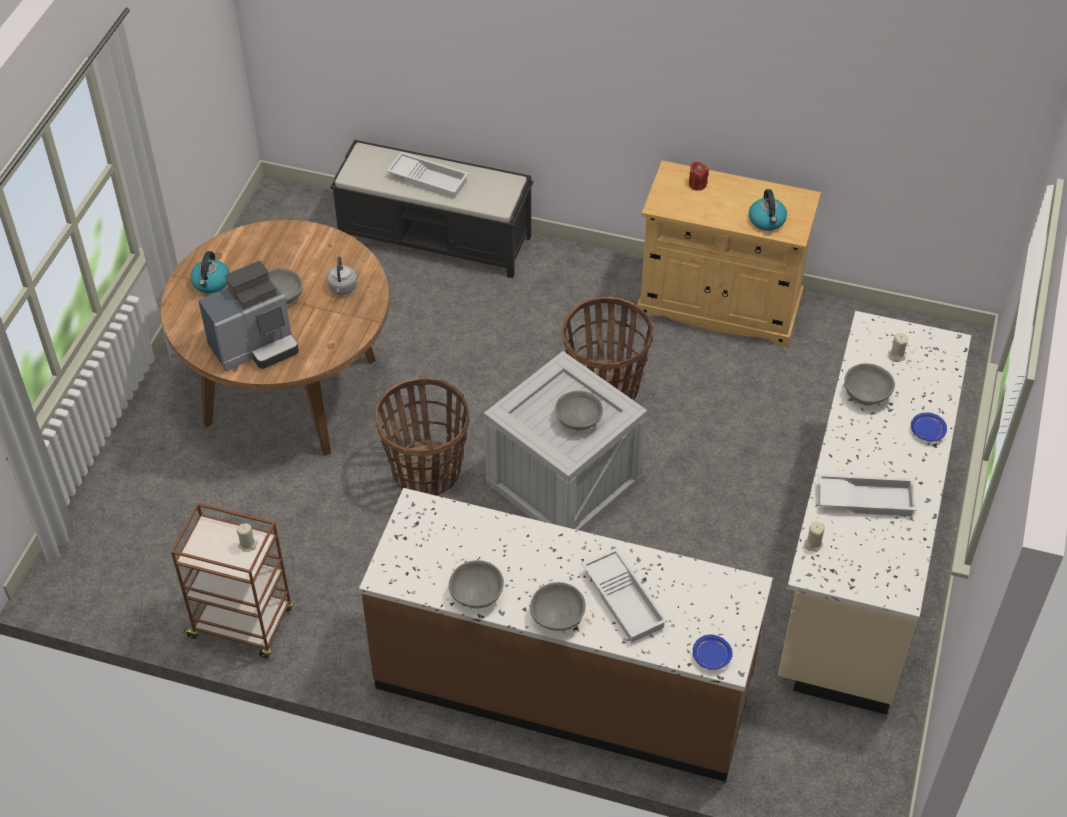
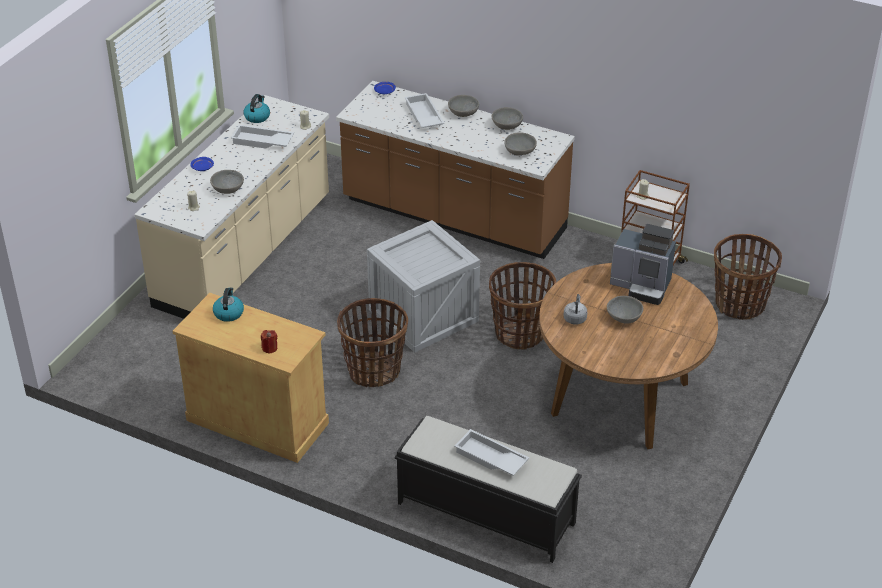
camera: 170 degrees left, 10 degrees down
(113, 565) = (740, 305): none -> basket
(211, 283) = (679, 334): kettle -> kettle (257, 117)
(255, 347) = (642, 286): coffee machine -> coffee machine turned 135 degrees counterclockwise
(579, 420) = (414, 253): grey bowl -> grey bowl (519, 152)

